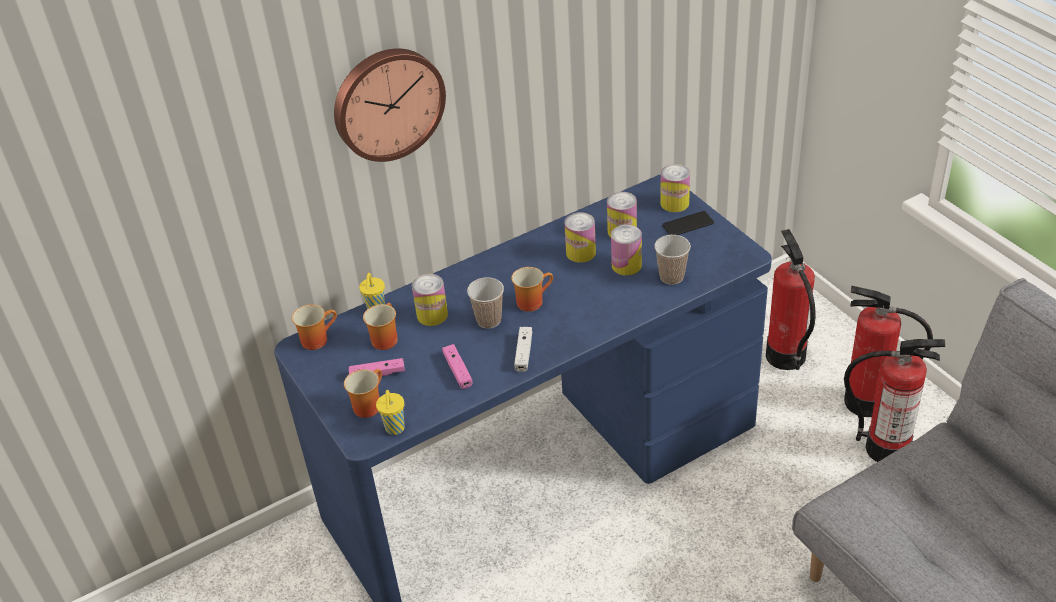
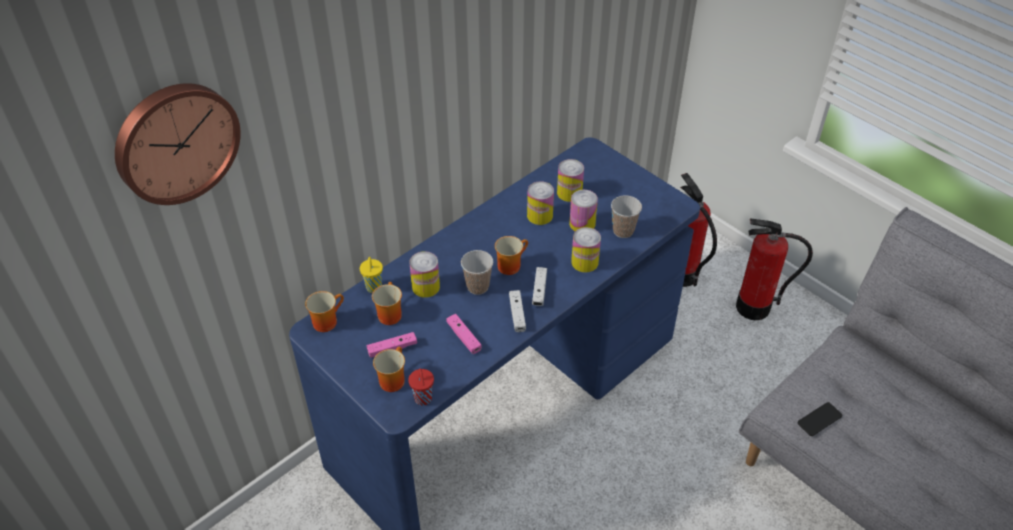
camera: 15 degrees left, 5 degrees up
(387, 102) = (381, 104): wall clock -> wall clock (175, 141)
(395, 429) = (423, 399): yellow cup -> red cup
(556, 331) = (539, 290): none -> white game controller
(674, 203) = (606, 163): can -> can (584, 262)
(688, 224) = (623, 181): phone -> phone (819, 419)
(887, 448) = (778, 345): fire extinguisher -> none

